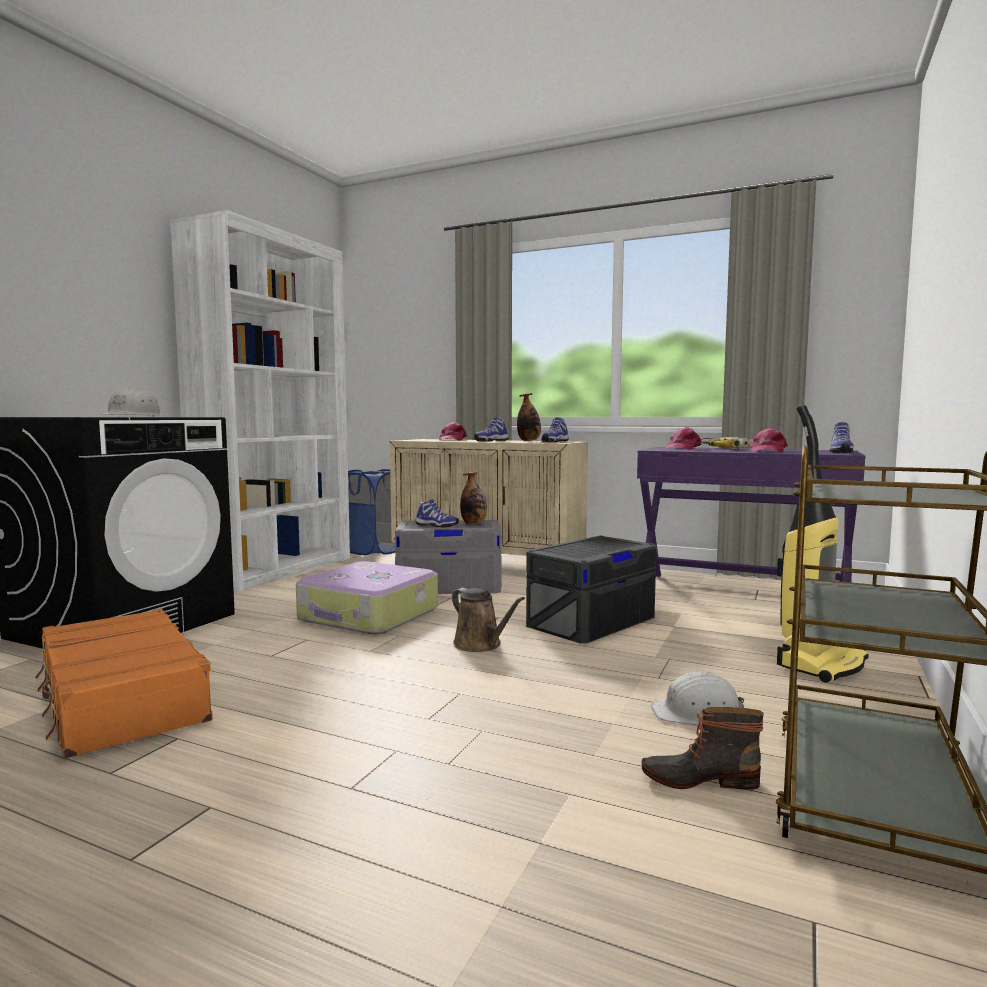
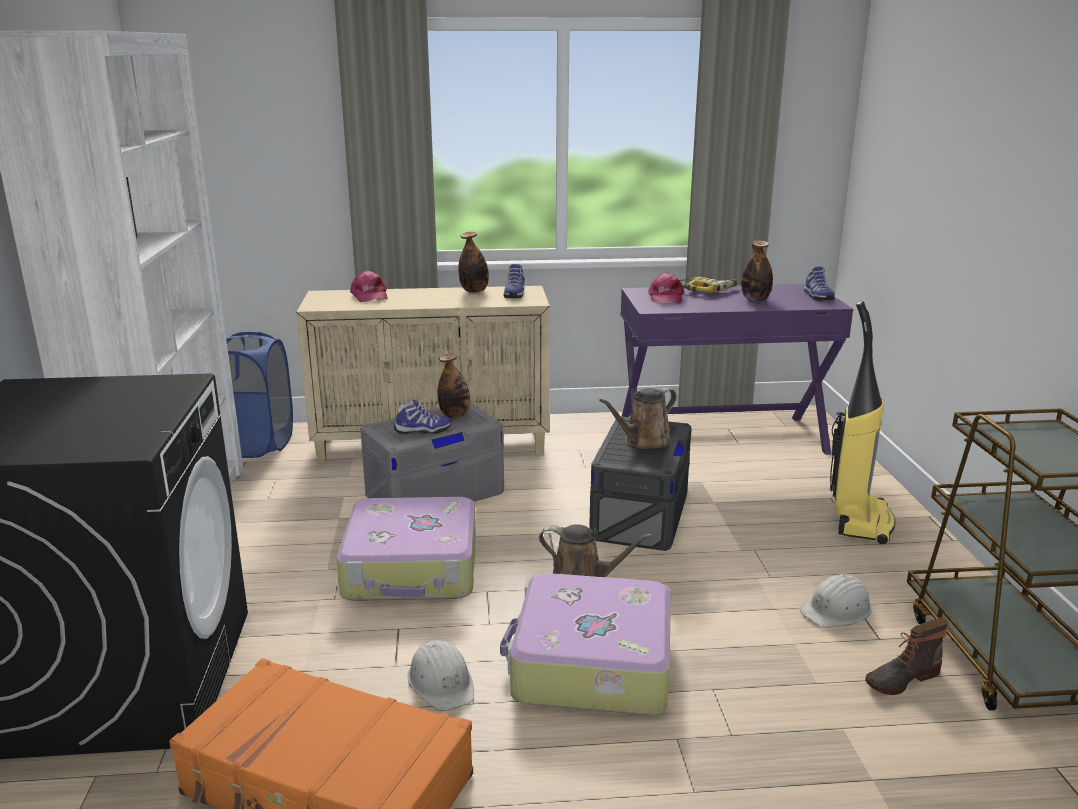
camera: 30 degrees left, 15 degrees up
(133, 416) = (118, 410): white hard hat -> white hard hat (441, 683)
(404, 688) = (590, 664): none -> suitcase
(490, 441) = (434, 299): shoe -> none
(595, 546) = (644, 441): none -> brown watering can
(767, 451) = (755, 300): pink cap -> bottle

